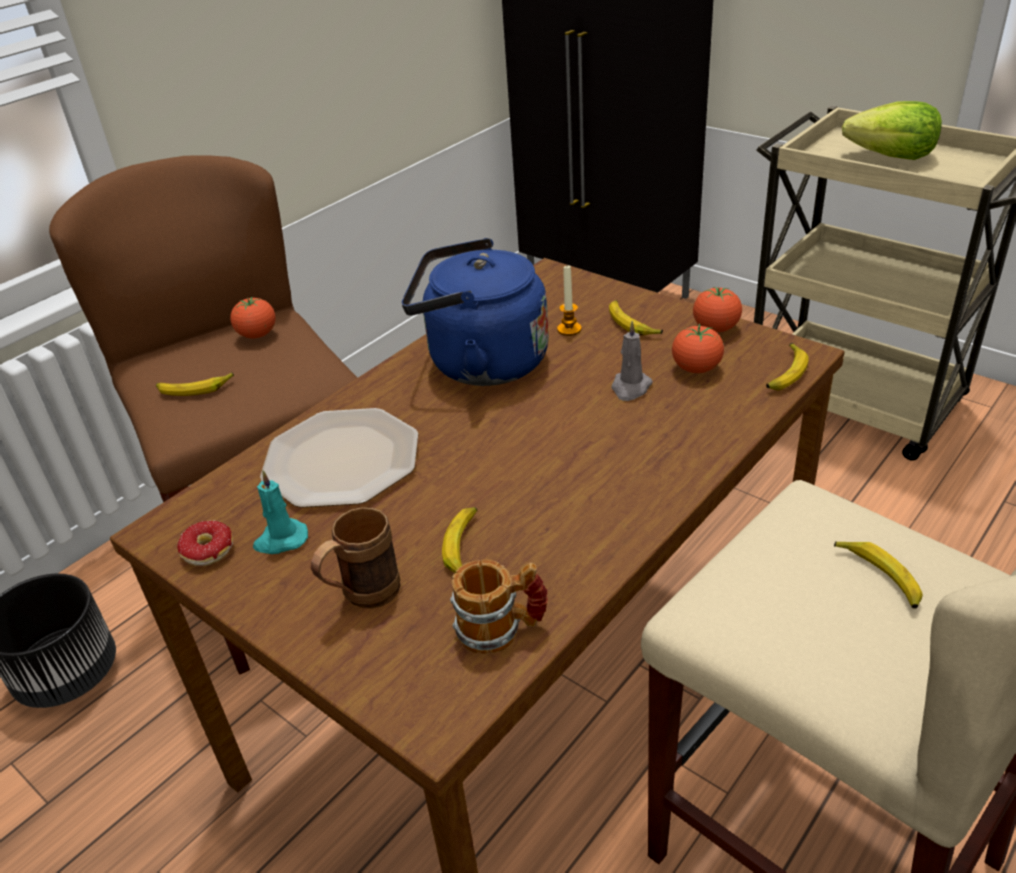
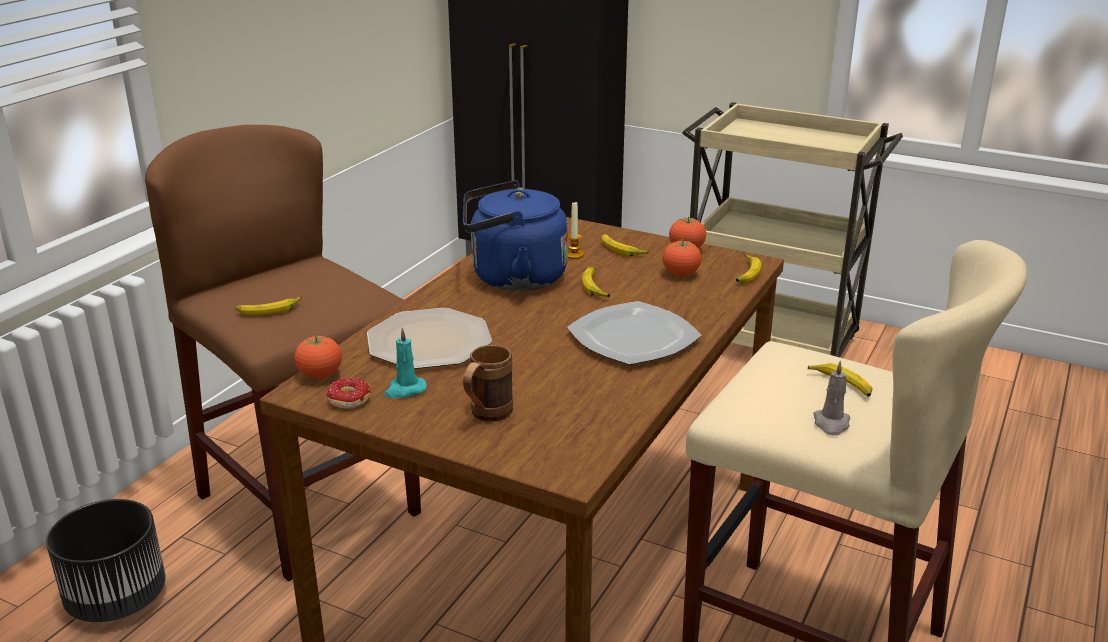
camera: 15 degrees left, 10 degrees down
(257, 335) = (305, 273): tomato -> tomato (320, 375)
(465, 548) = (551, 384): banana -> banana (595, 287)
(501, 630) = (598, 424): mug -> none
(602, 475) = (635, 337): none -> plate
(630, 388) = (636, 287): grey candle -> grey candle (831, 424)
(891, 156) = (784, 137): lettuce -> none

